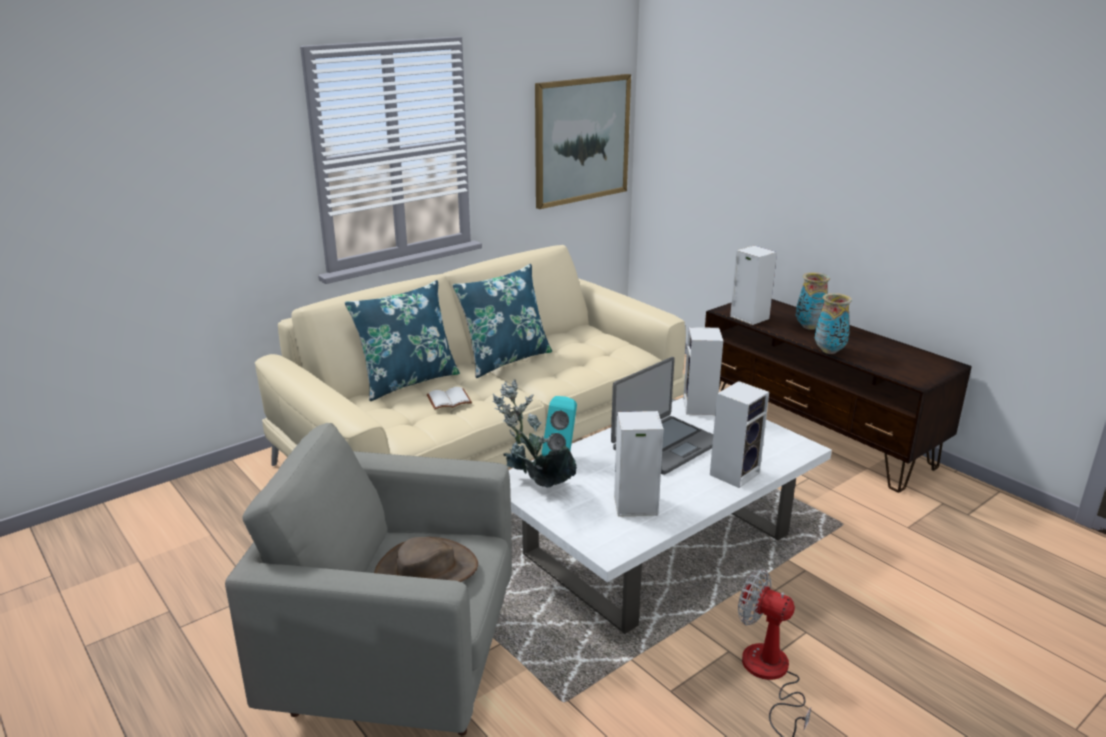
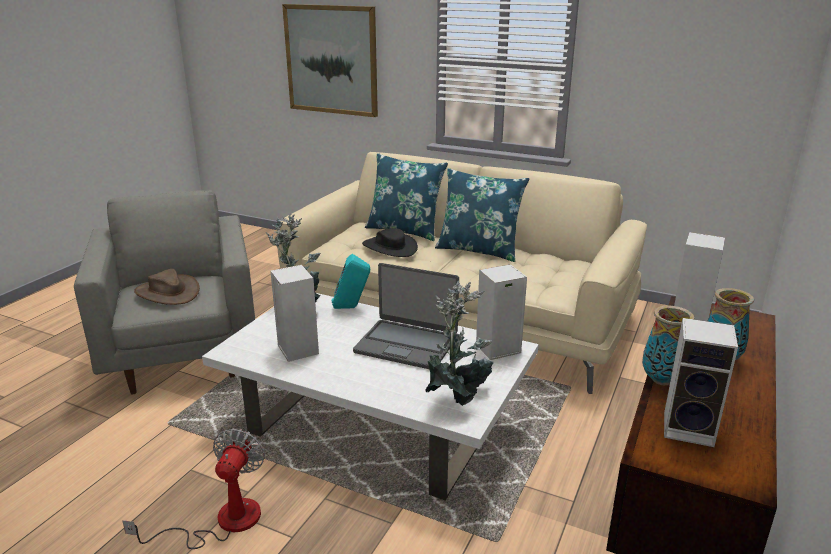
camera: 65 degrees right, 0 degrees up
(449, 399) = (390, 247): white book -> black hat
(581, 140) = (721, 91): picture -> picture (331, 60)
(734, 473) = (383, 386): speaker -> speaker (690, 429)
(768, 443) = (457, 396): none -> potted plant

